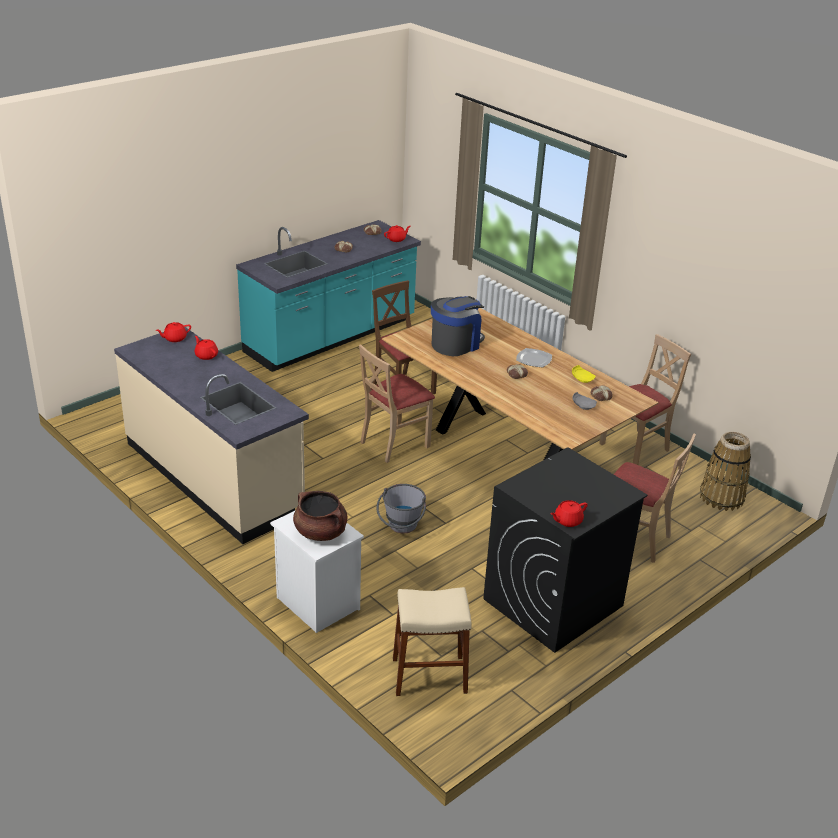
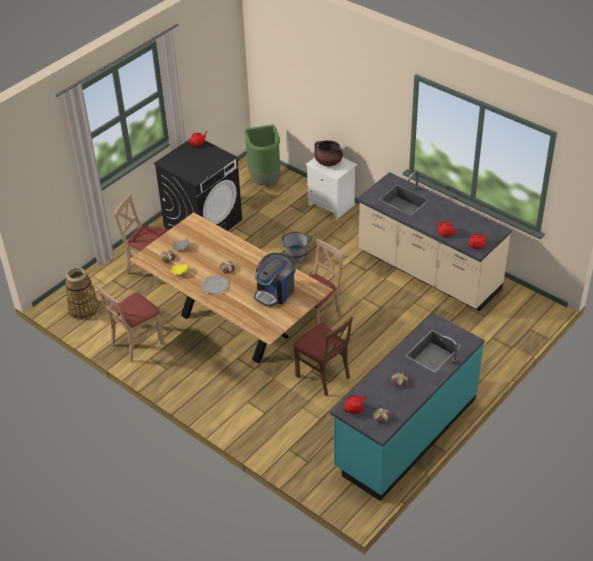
camera: 175 degrees right, 10 degrees up
(429, 675) = (265, 181): beige stool -> green trash can

